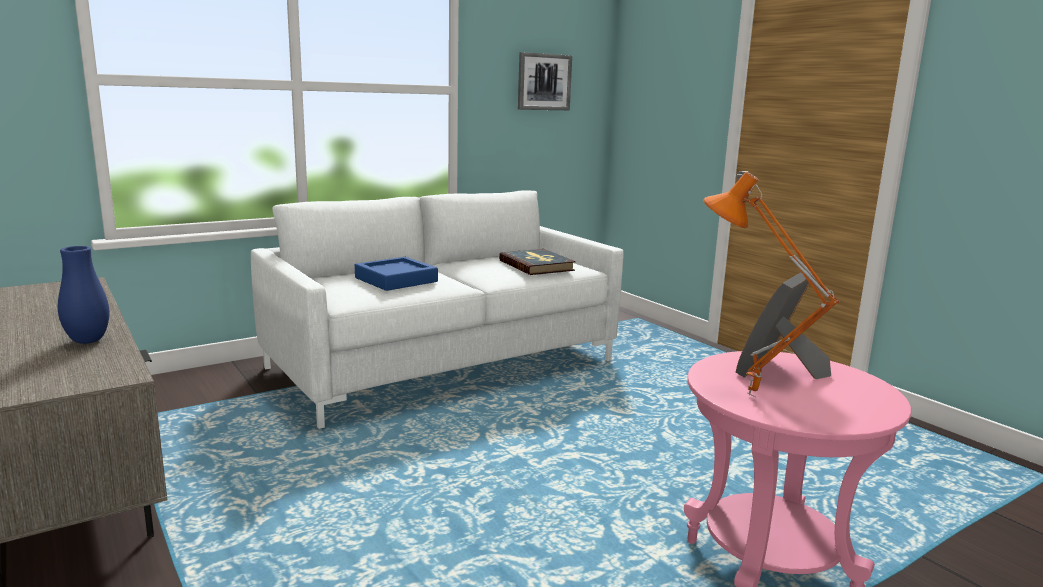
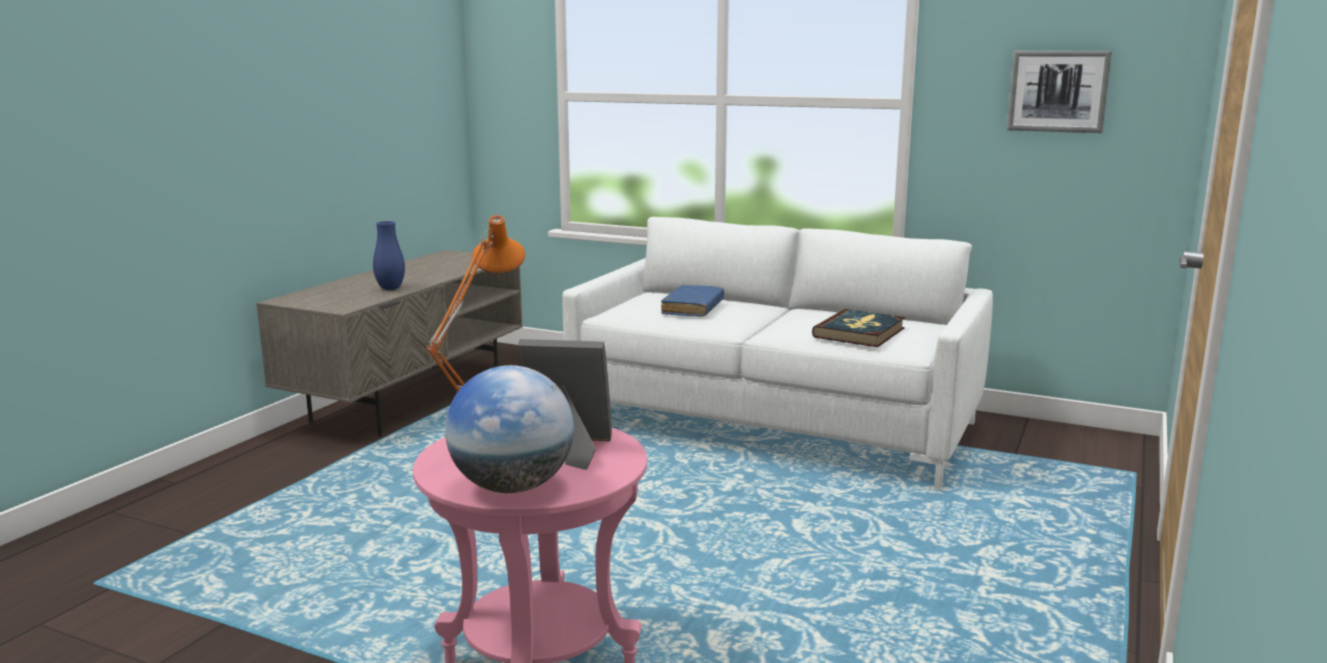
camera: 60 degrees right, 0 degrees up
(396, 280) = (693, 309): blue tray -> blue book
(863, 403) = (512, 487): none -> globe

